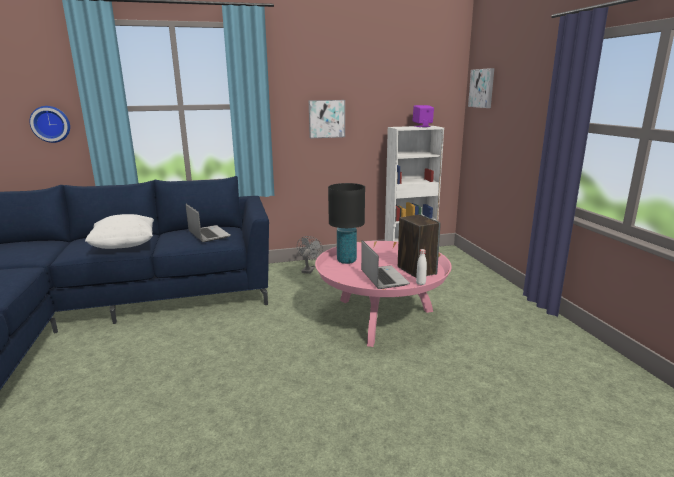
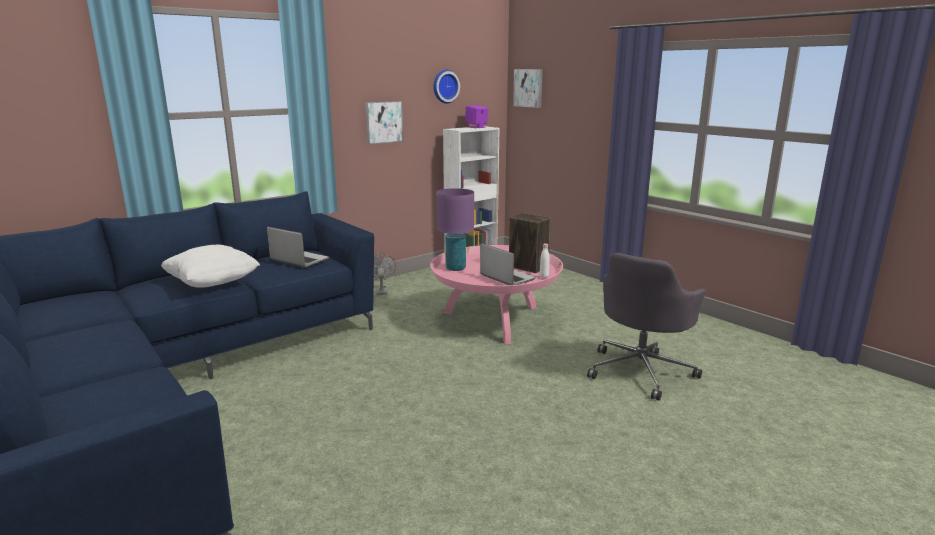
camera: 25 degrees left, 0 degrees up
(51, 124) = (59, 139): wall clock -> wall clock (444, 86)
(346, 261) = (456, 268): black table lamp -> purple table lamp
(487, 416) = (641, 371): none -> grey office chair

